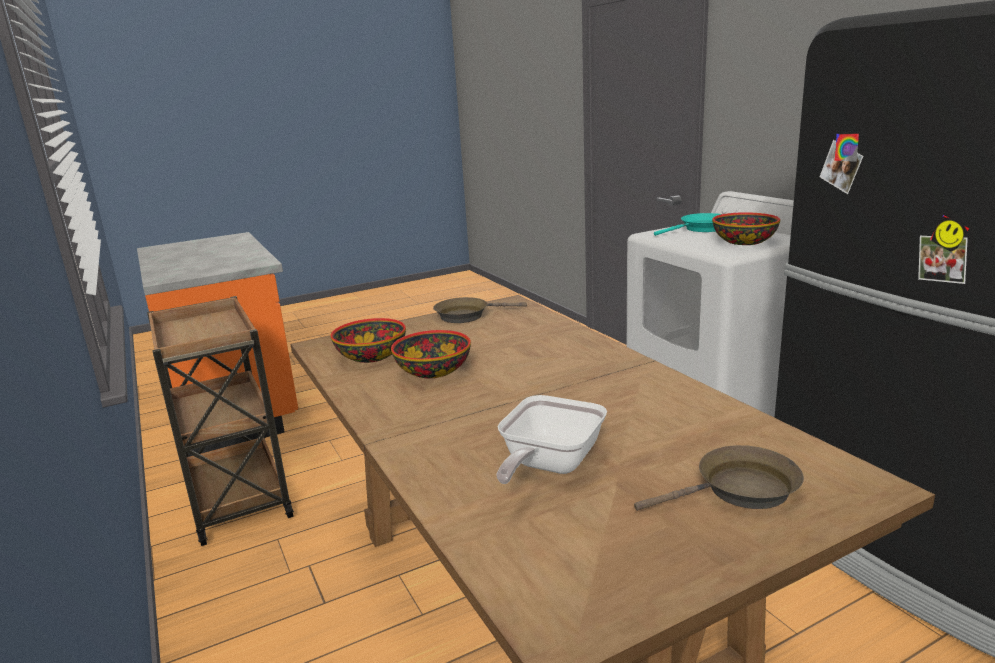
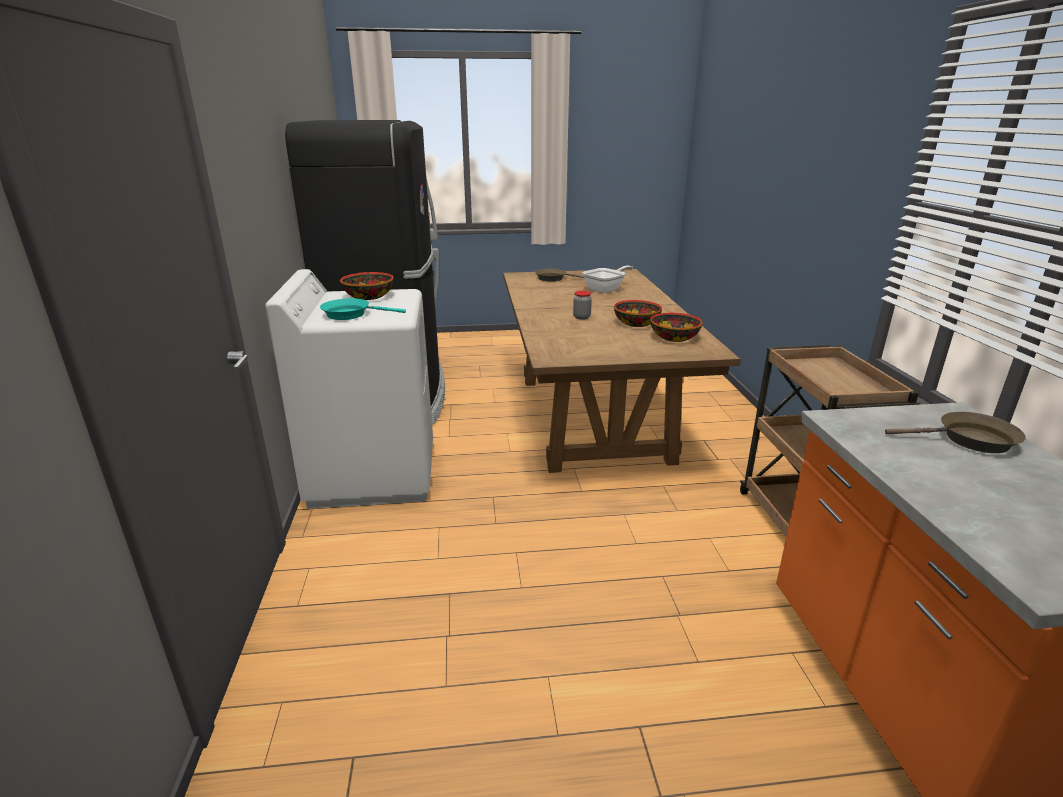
camera: 160 degrees left, 5 degrees up
(466, 315) = (593, 355): brown frying pan -> brown frying pan (969, 440)
(528, 365) = (581, 317): none -> jar

